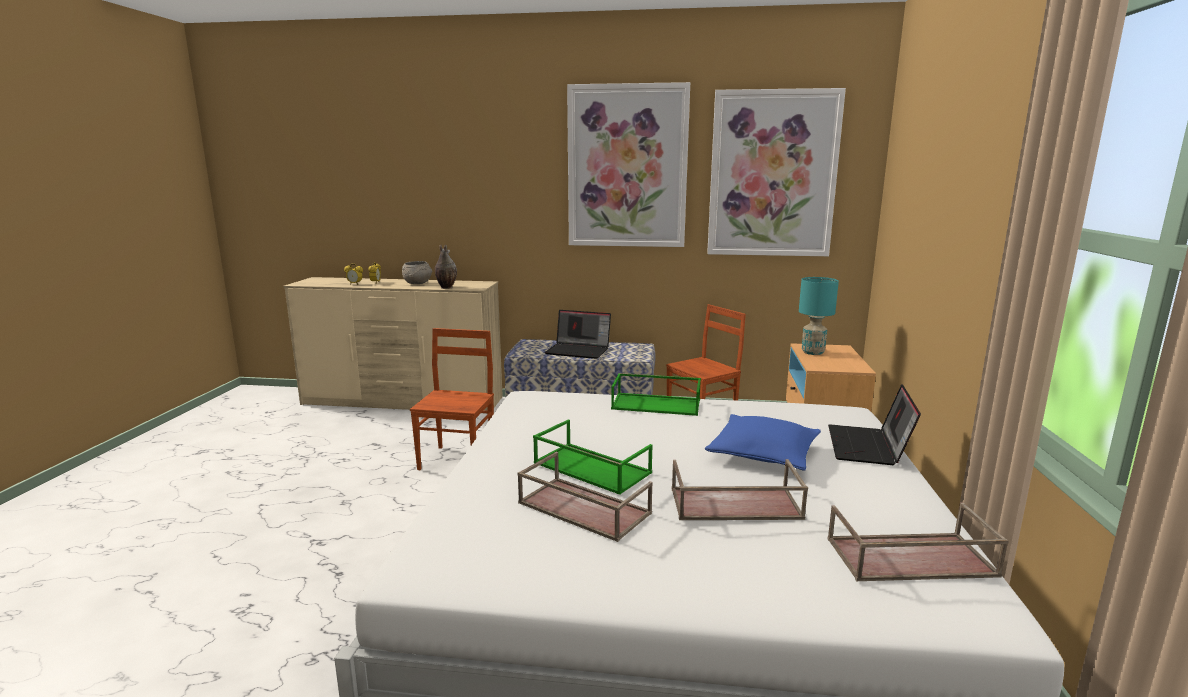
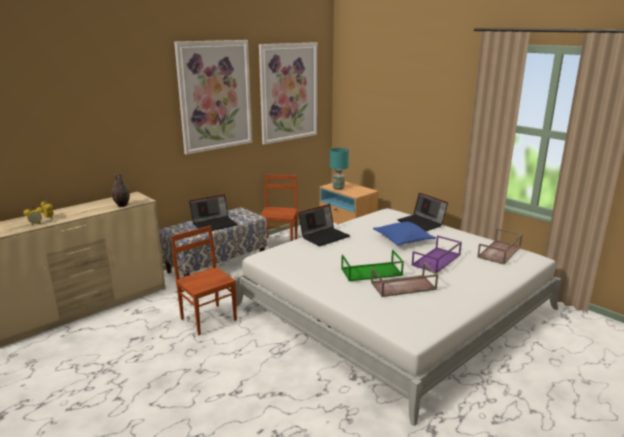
camera: 50 degrees left, 5 degrees up
(418, 283) = (86, 208): grey bowl -> none
(657, 404) = (324, 236): green tray -> laptop
(734, 504) = (436, 260): brown tray -> purple tray

